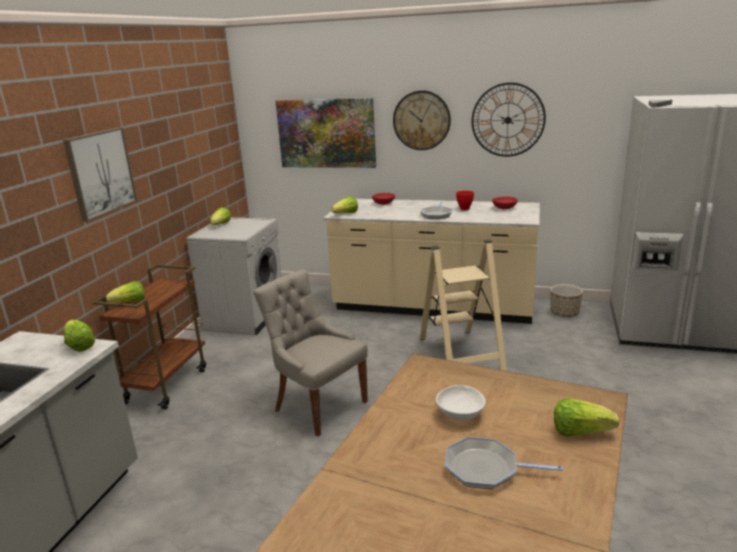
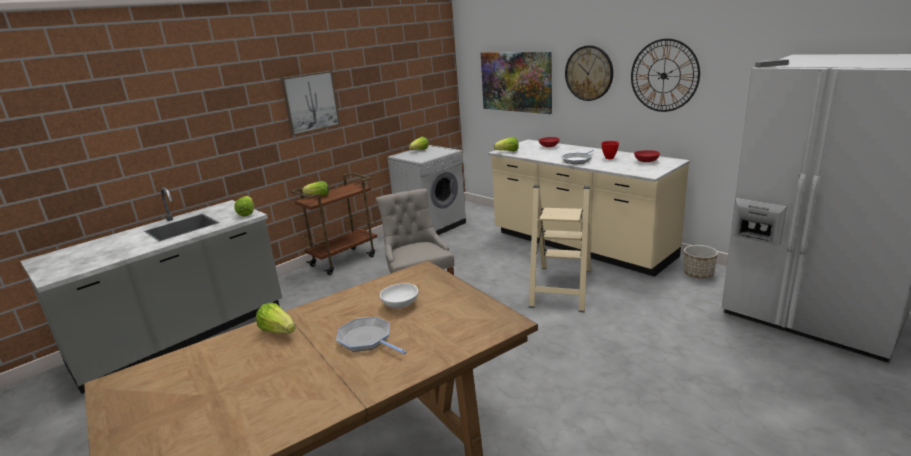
camera: 30 degrees right, 0 degrees up
(580, 432) = (460, 337): lettuce -> lettuce (278, 331)

